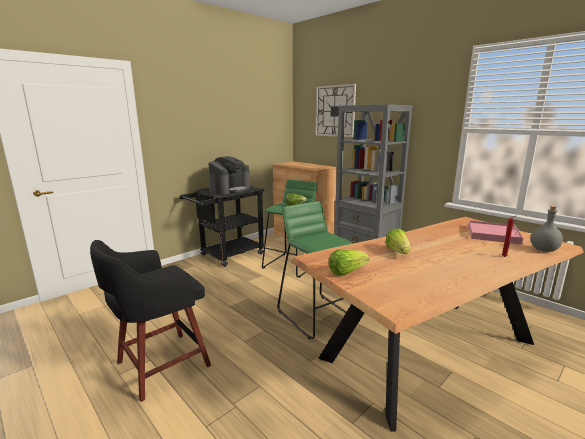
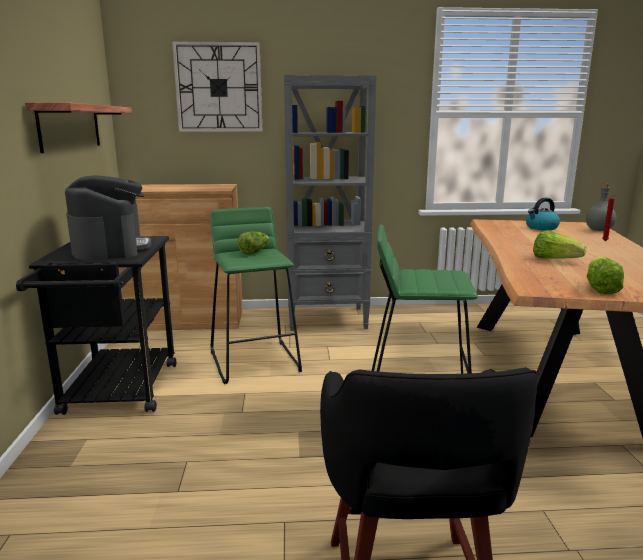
camera: 50 degrees left, 0 degrees up
(245, 133) = (70, 127): none -> shelf
(493, 234) = (541, 228): pink tray -> kettle

